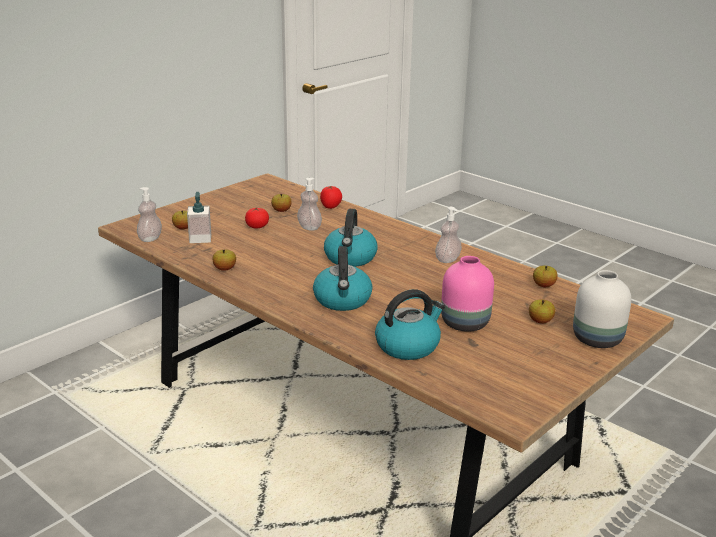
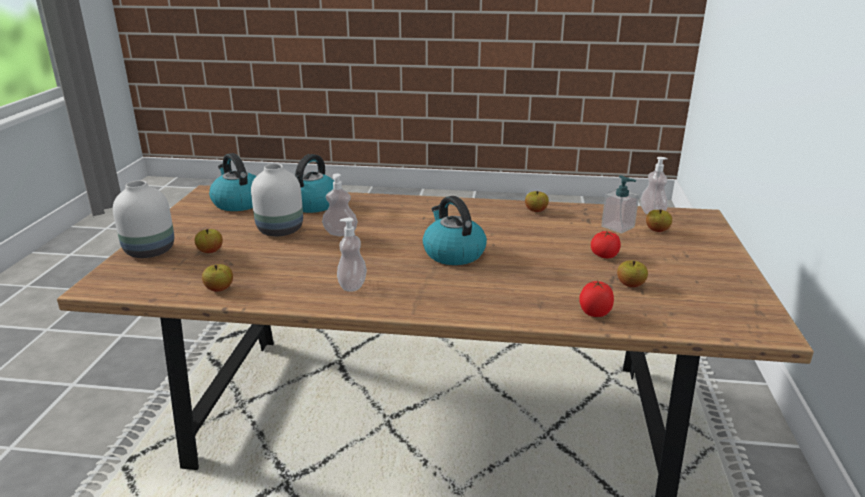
camera: 145 degrees right, 0 degrees up
(309, 227) = (555, 273): soap dispenser -> soap dispenser (340, 233)
(343, 300) = (401, 217): kettle -> kettle (238, 203)
(464, 324) = (280, 230): pink vase -> white vase

